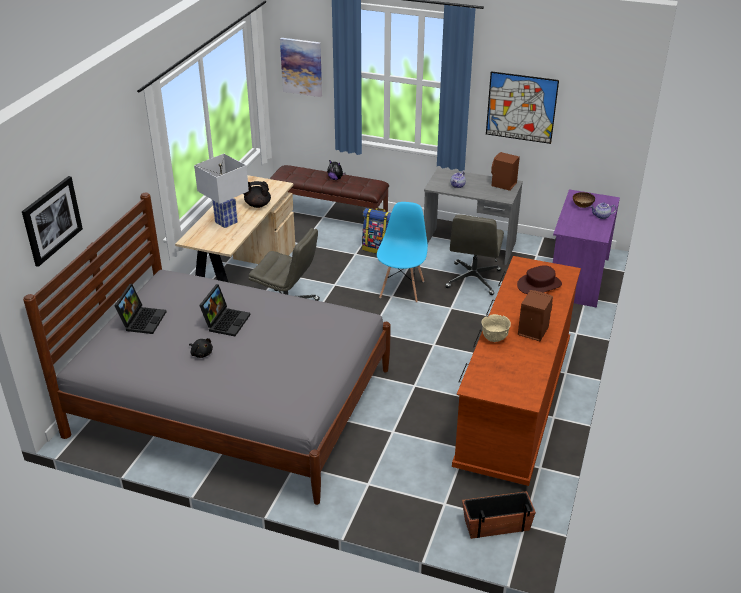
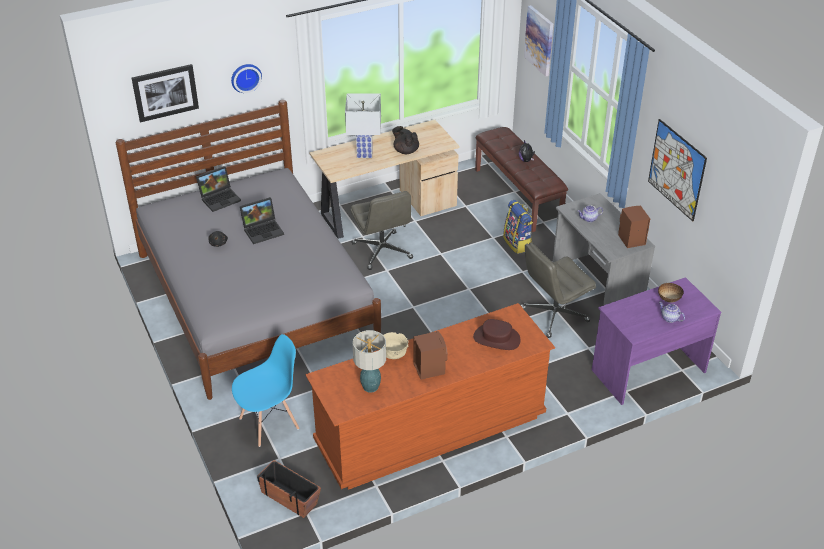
camera: 45 degrees right, 5 degrees up
(110, 177) = (245, 77): none -> wall clock
(402, 289) = (485, 288): blue chair -> blue chair (269, 423)
(517, 369) = (370, 387): none -> table lamp

